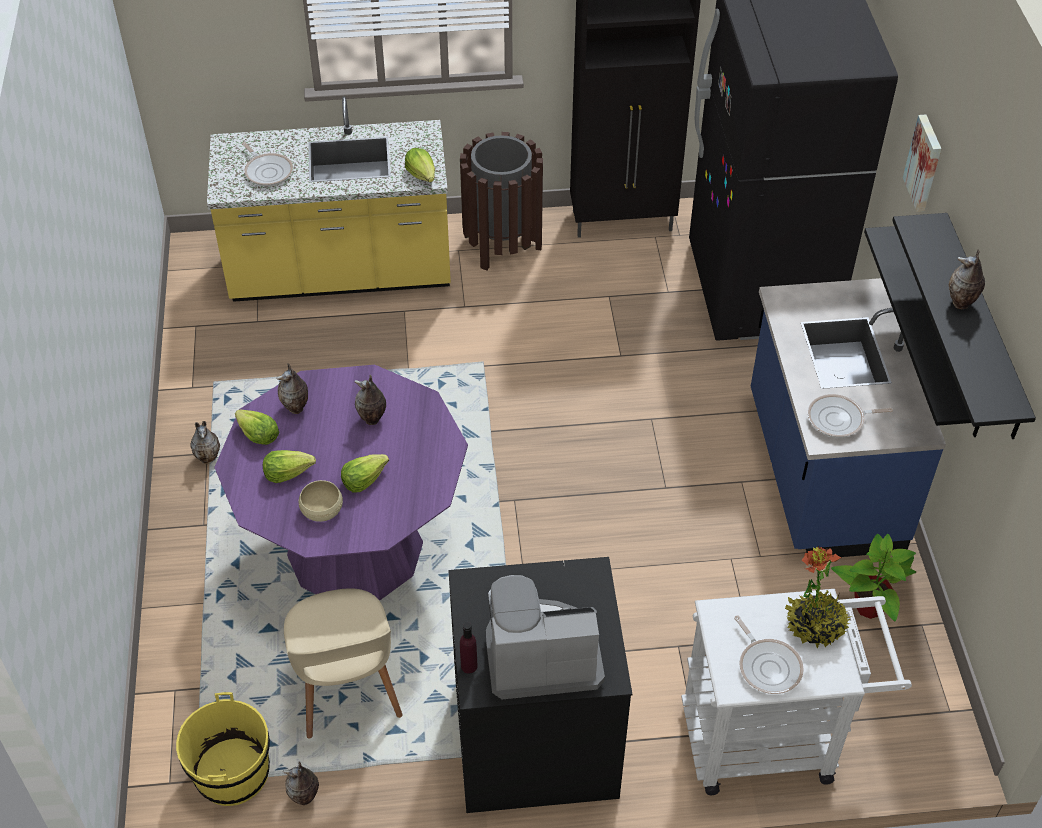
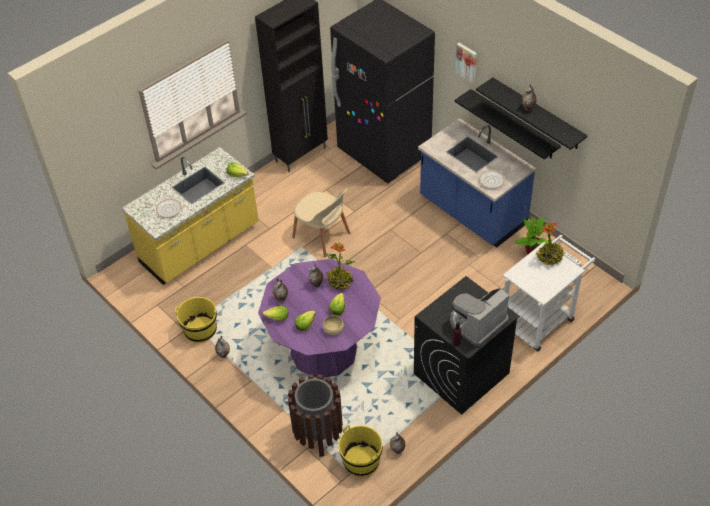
camera: 35 degrees left, 0 degrees up
(214, 400) = (200, 330): none -> yellow bucket
(346, 688) = (373, 402): beige chair -> beige chair (322, 236)
(412, 438) = (340, 282): none -> potted plant
(502, 245) = (259, 193): brown trash can -> brown trash can (318, 435)
(768, 666) = (547, 281): frying pan -> none

